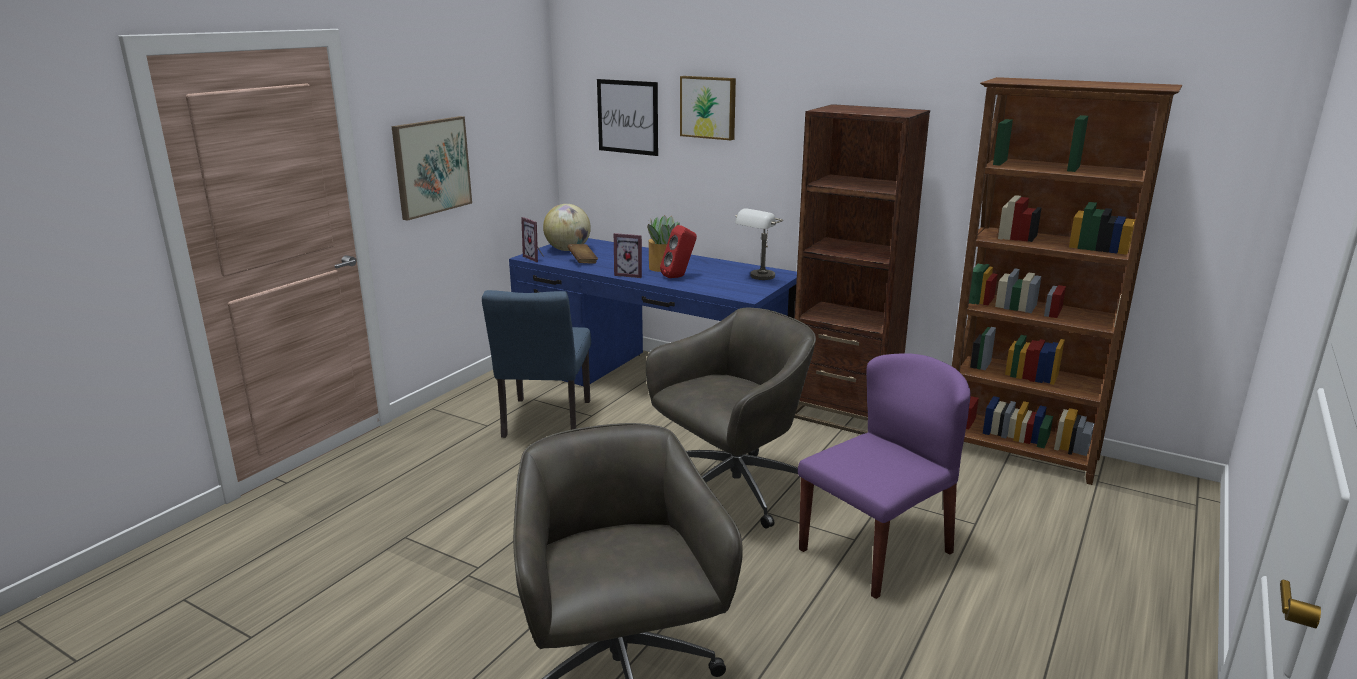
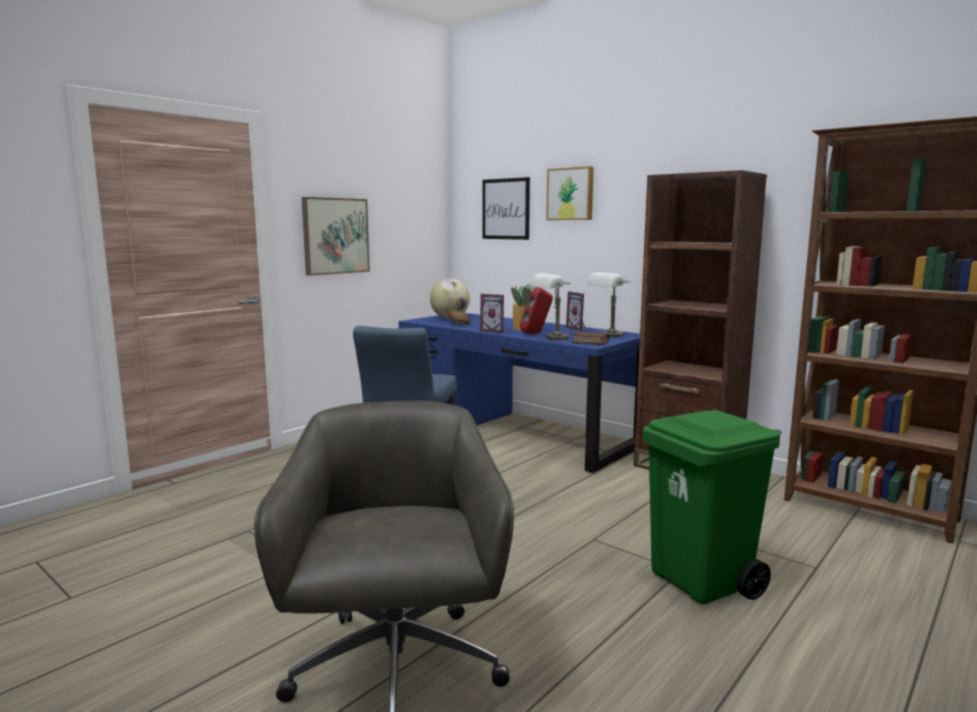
camera: 10 degrees right, 10 degrees down
(536, 258) = (421, 321): picture frame -> picture frame (578, 328)
(698, 287) = (551, 339): none -> grey table lamp
(731, 490) = (563, 518): grey office chair -> none
(742, 291) = (589, 342): none -> book
(876, 550) = (702, 582): purple chair -> green trash can

